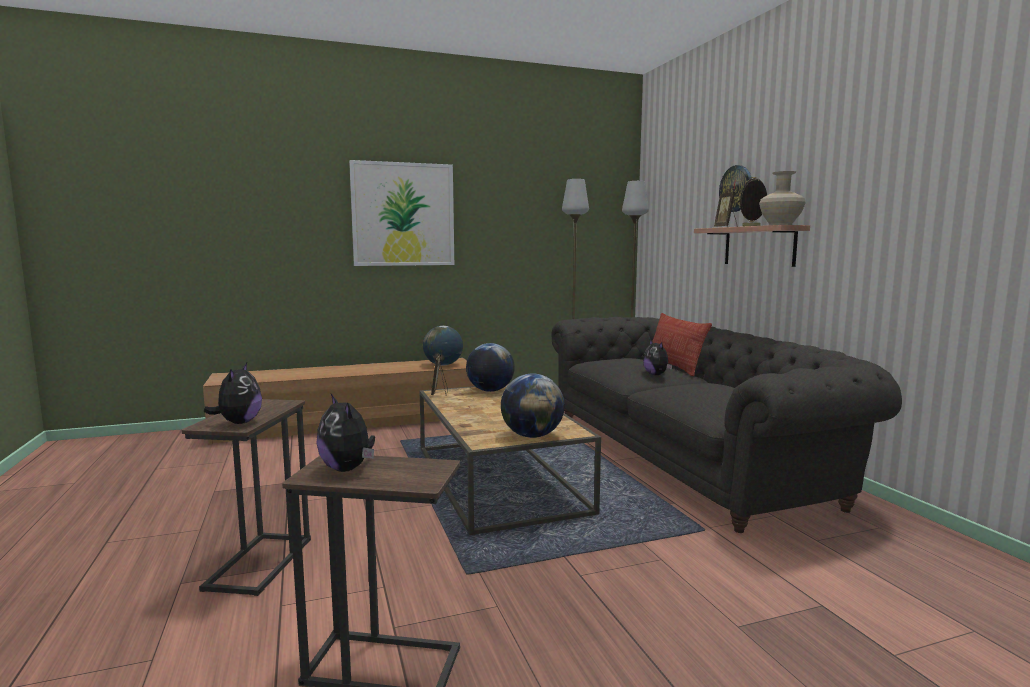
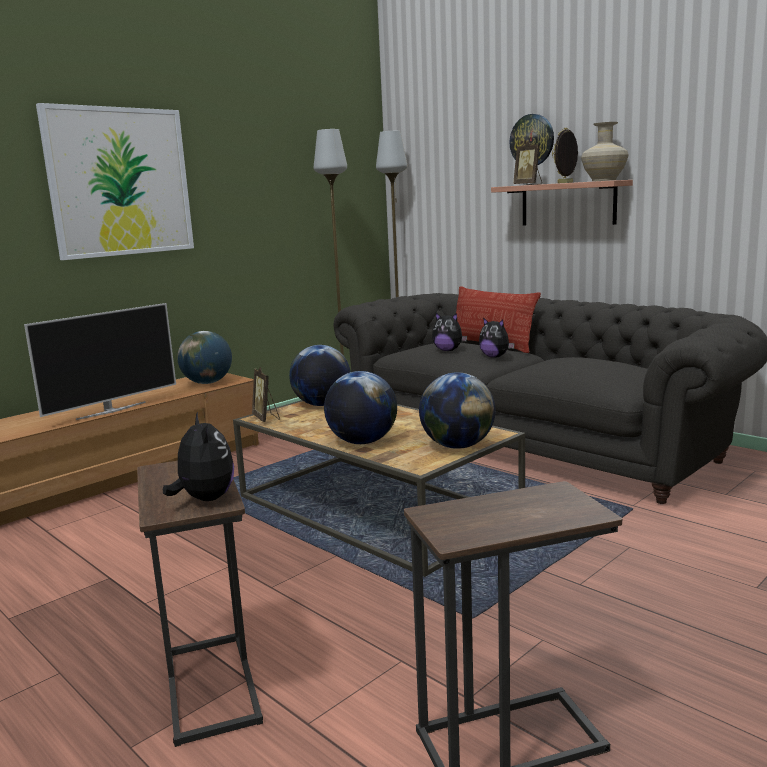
camera: 25 degrees left, 5 degrees up
(348, 469) = (477, 518): plush toy -> plush toy (448, 350)
(361, 373) = (111, 410): none -> television
(472, 420) = (362, 442): none -> globe

